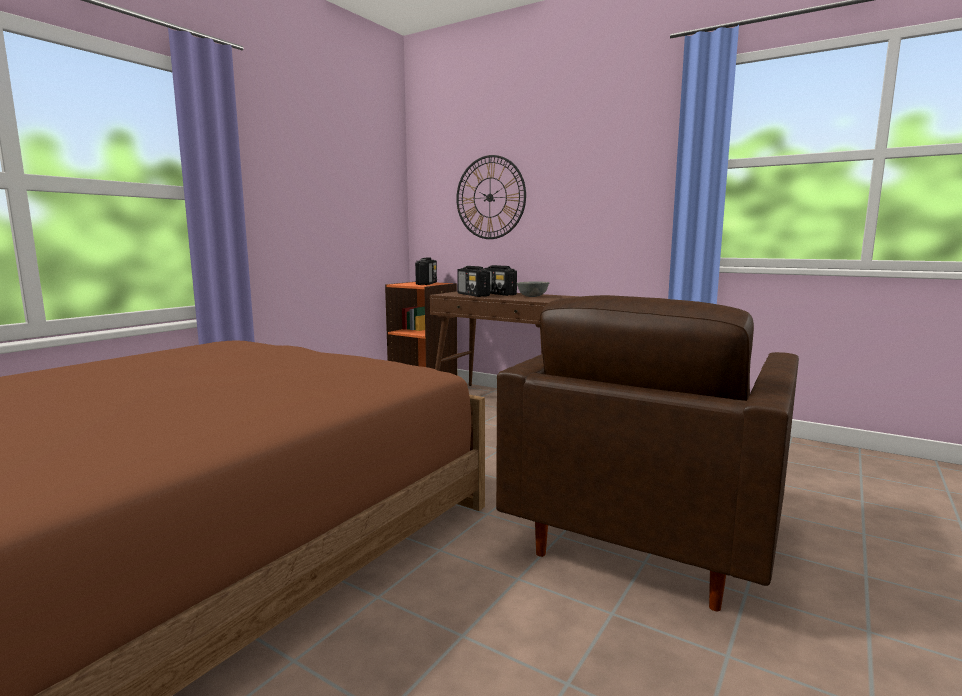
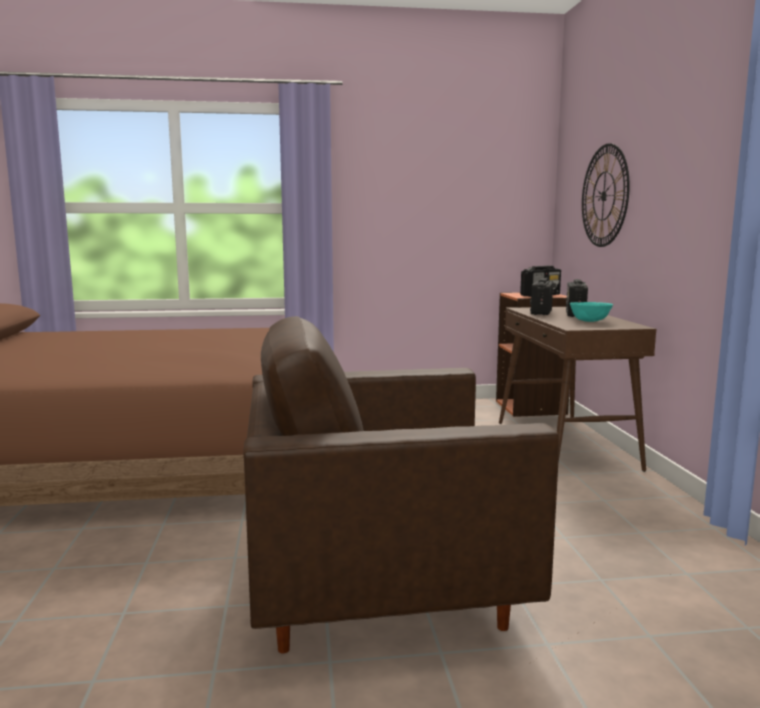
camera: 50 degrees right, 0 degrees up
(532, 296) = (589, 321): grey bowl -> turquoise bowl

